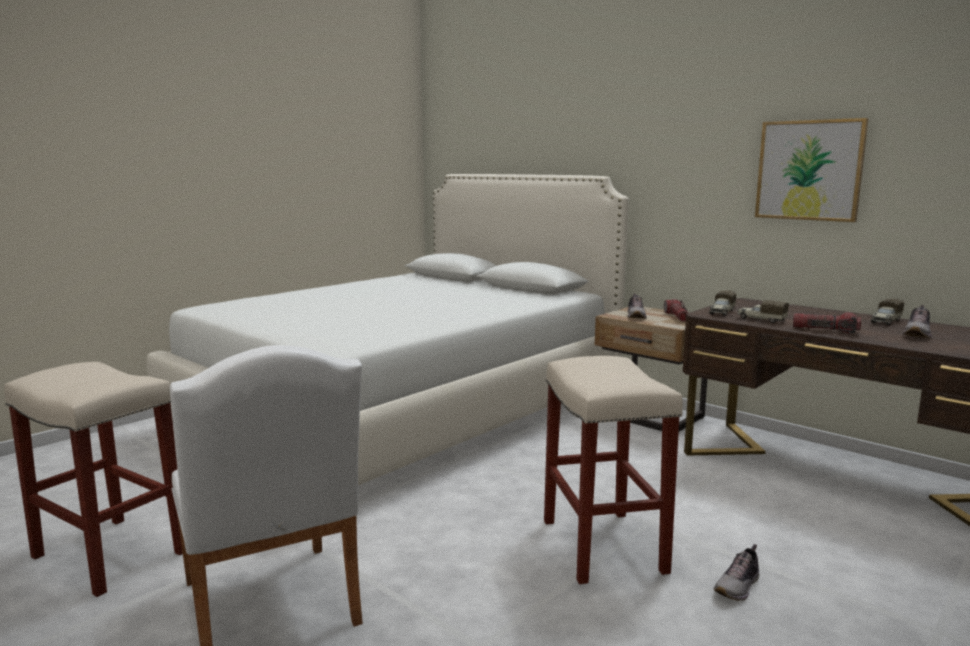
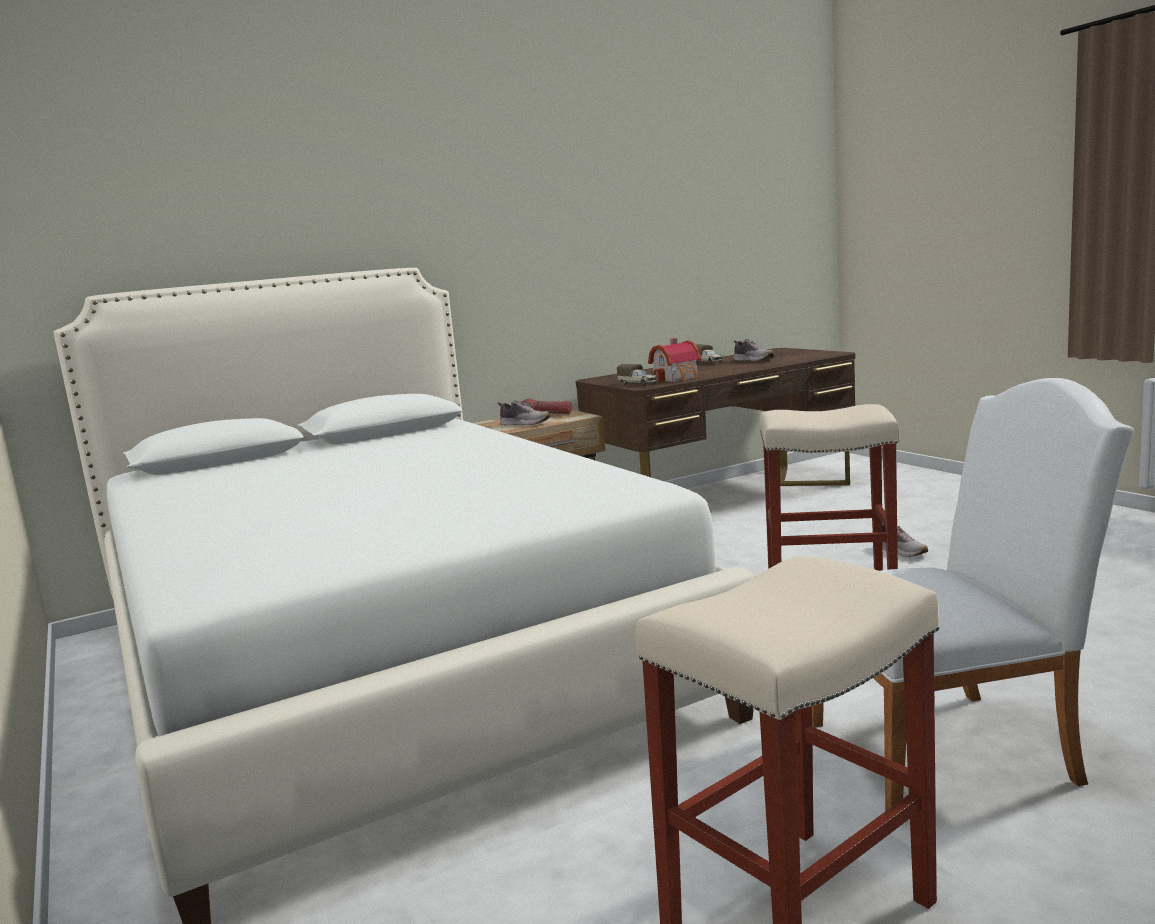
camera: 70 degrees left, 0 degrees up
(760, 319) = (678, 378): toy truck -> toy house
(809, 170) = (611, 242): picture -> none
(825, 330) = (729, 370): flashlight -> none

